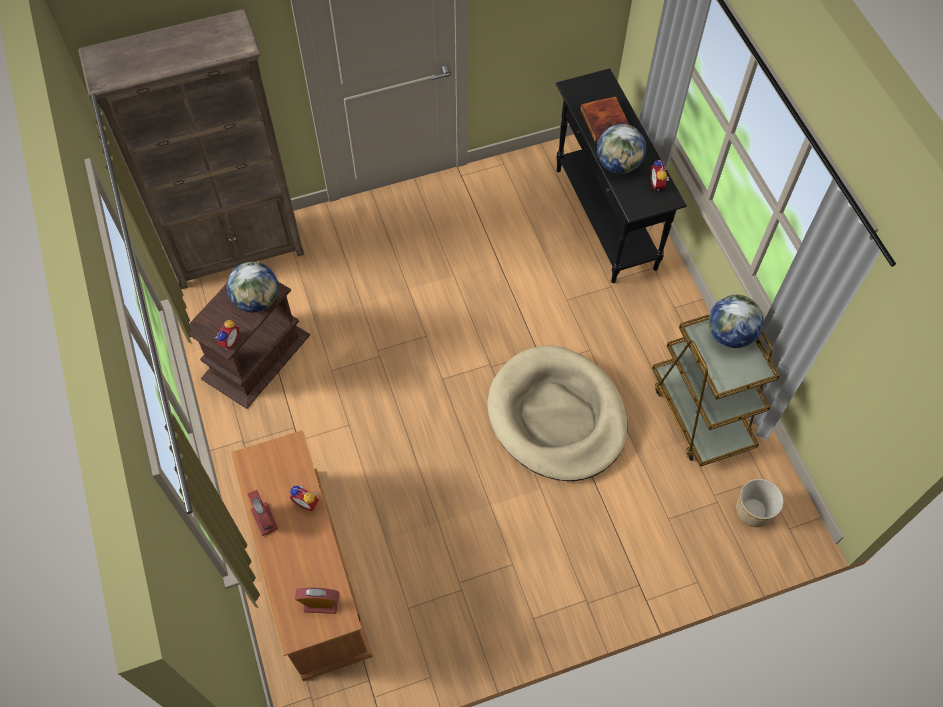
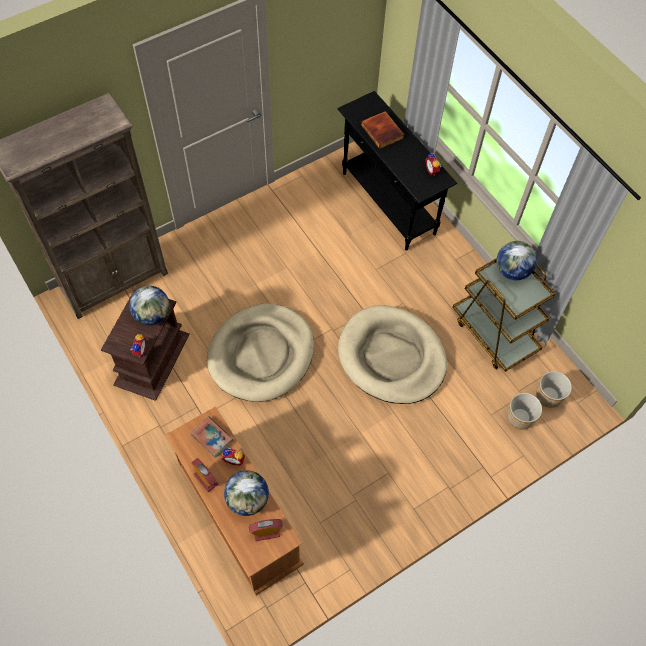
camera: 15 degrees left, 0 degrees up
(286, 469) = (212, 438): none -> book
(392, 378) = (261, 354): none -> beige dog bed
(618, 164) = (400, 161): globe -> globe (248, 499)
(706, 531) = (520, 418): none -> planter

